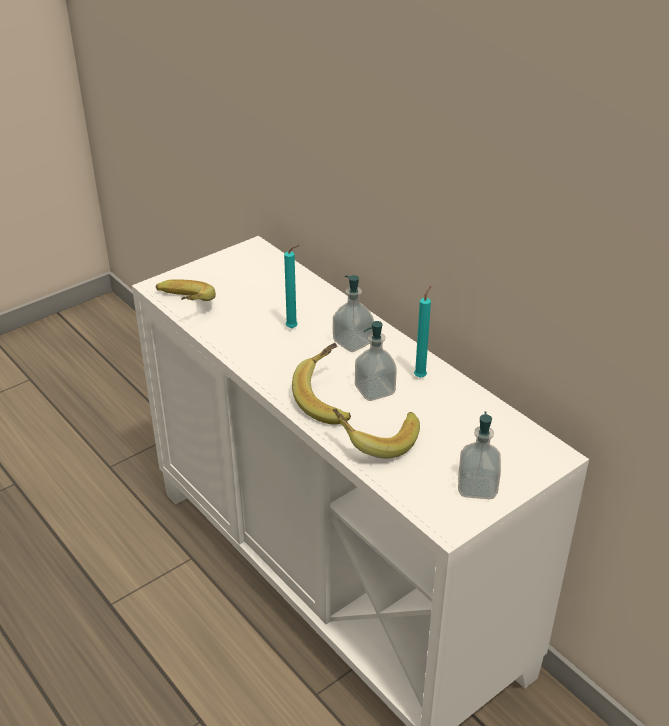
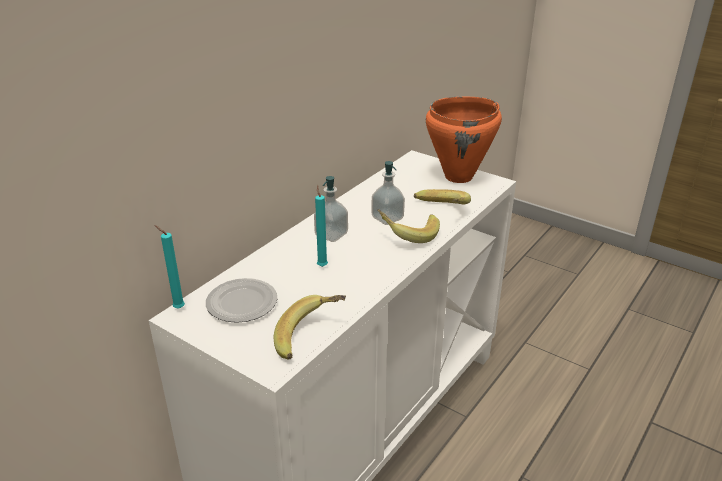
camera: 105 degrees left, 5 degrees down
(255, 278) = (242, 303): none -> plate
(421, 376) = (361, 203): turquoise candle -> turquoise candle (177, 308)
(477, 487) = (459, 177): soap dispenser -> orange cooking pot

